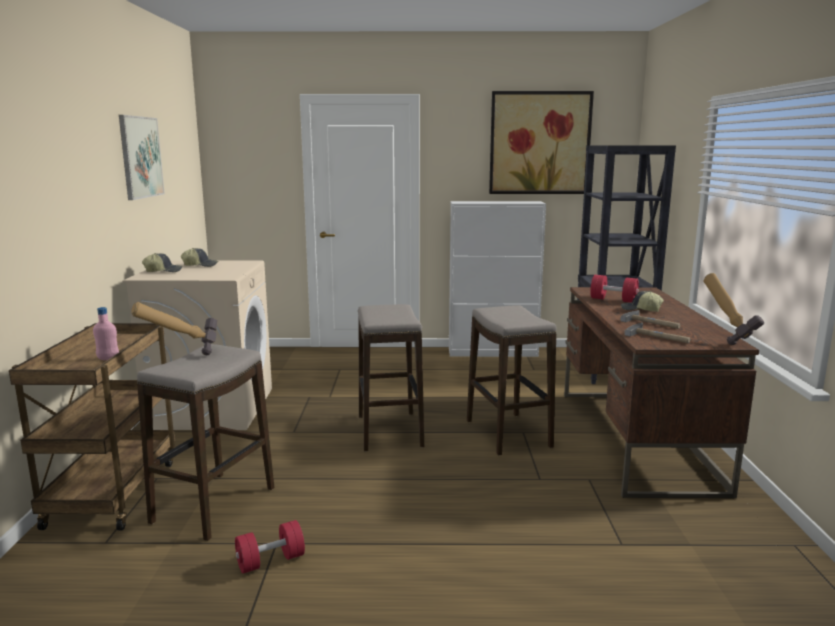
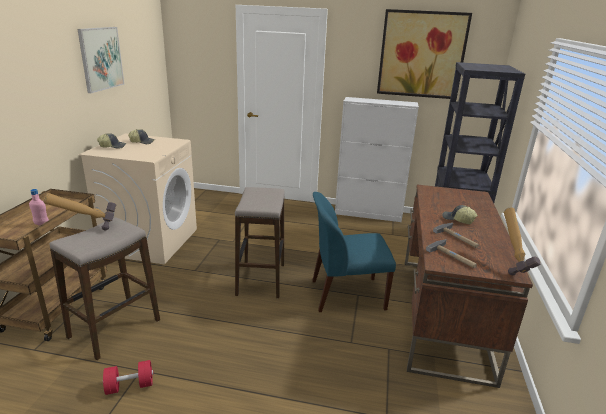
camera: 10 degrees right, 10 degrees up
(507, 434) = (345, 294): stool -> blue chair
(613, 300) = (442, 204): red dumbbell -> none

